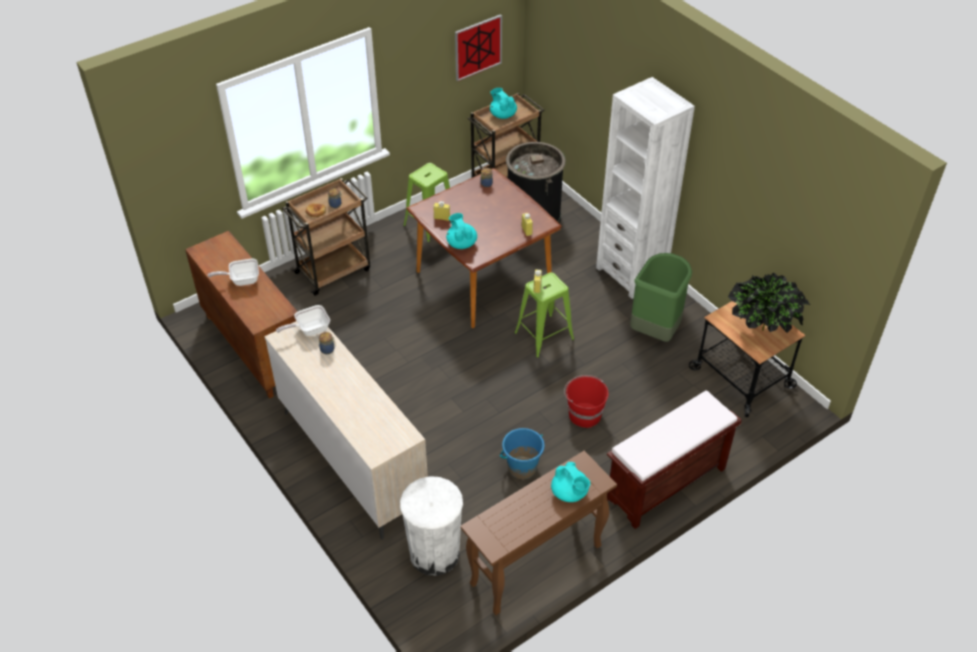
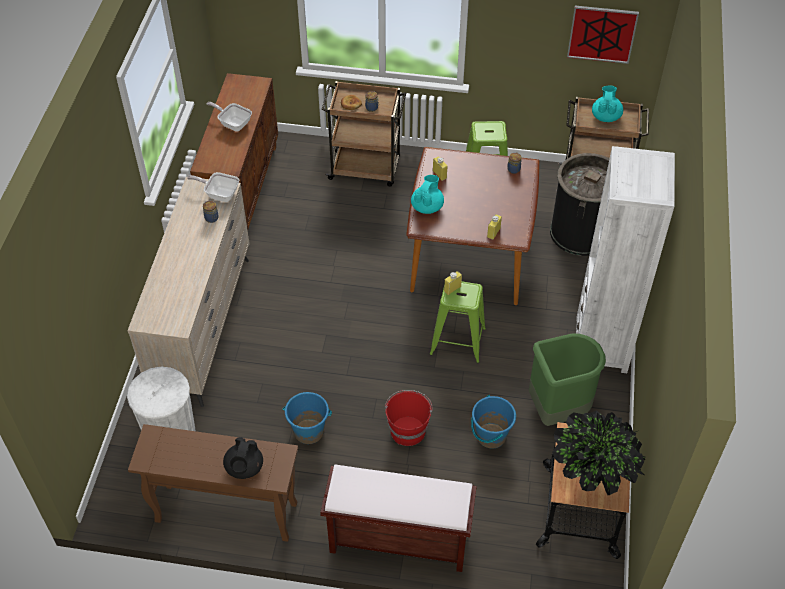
camera: 45 degrees right, 5 degrees up
(570, 493) = (244, 468): turquoise teapot -> black teapot
(638, 377) = (490, 436): none -> blue bucket

